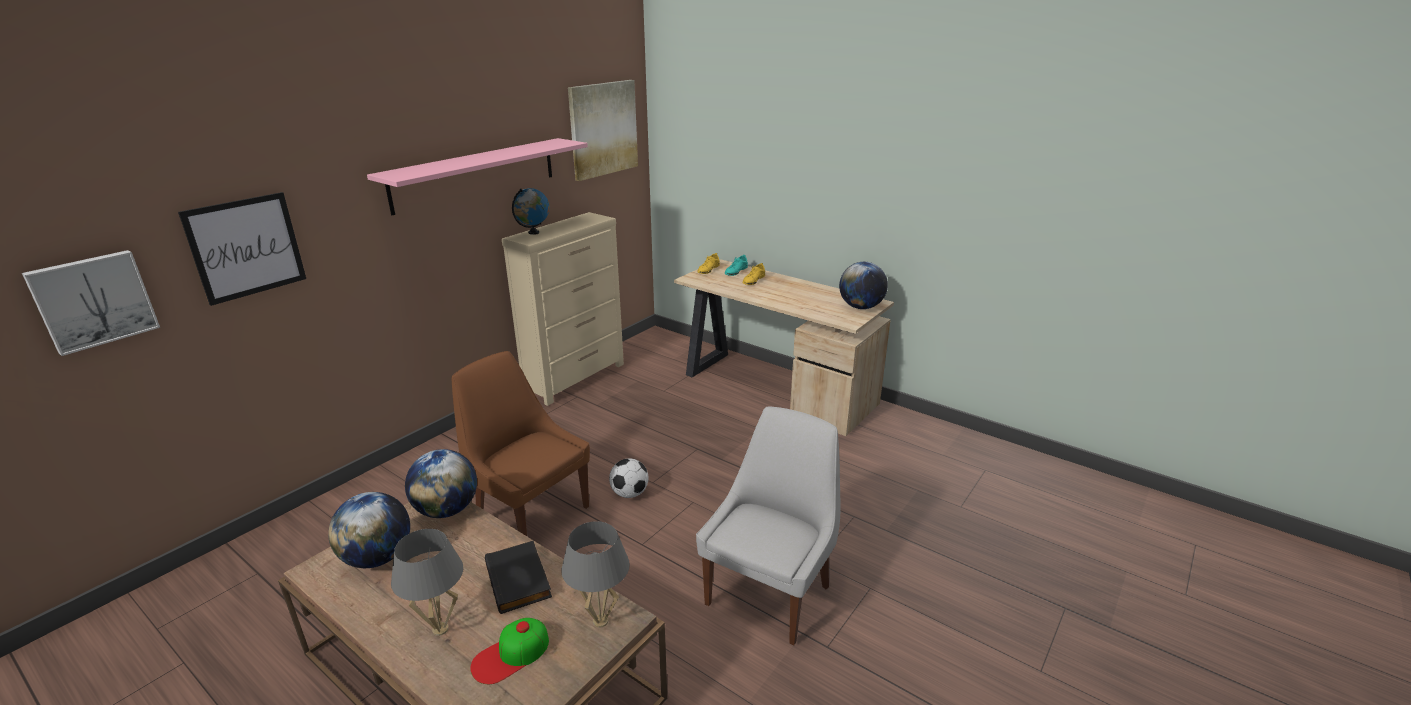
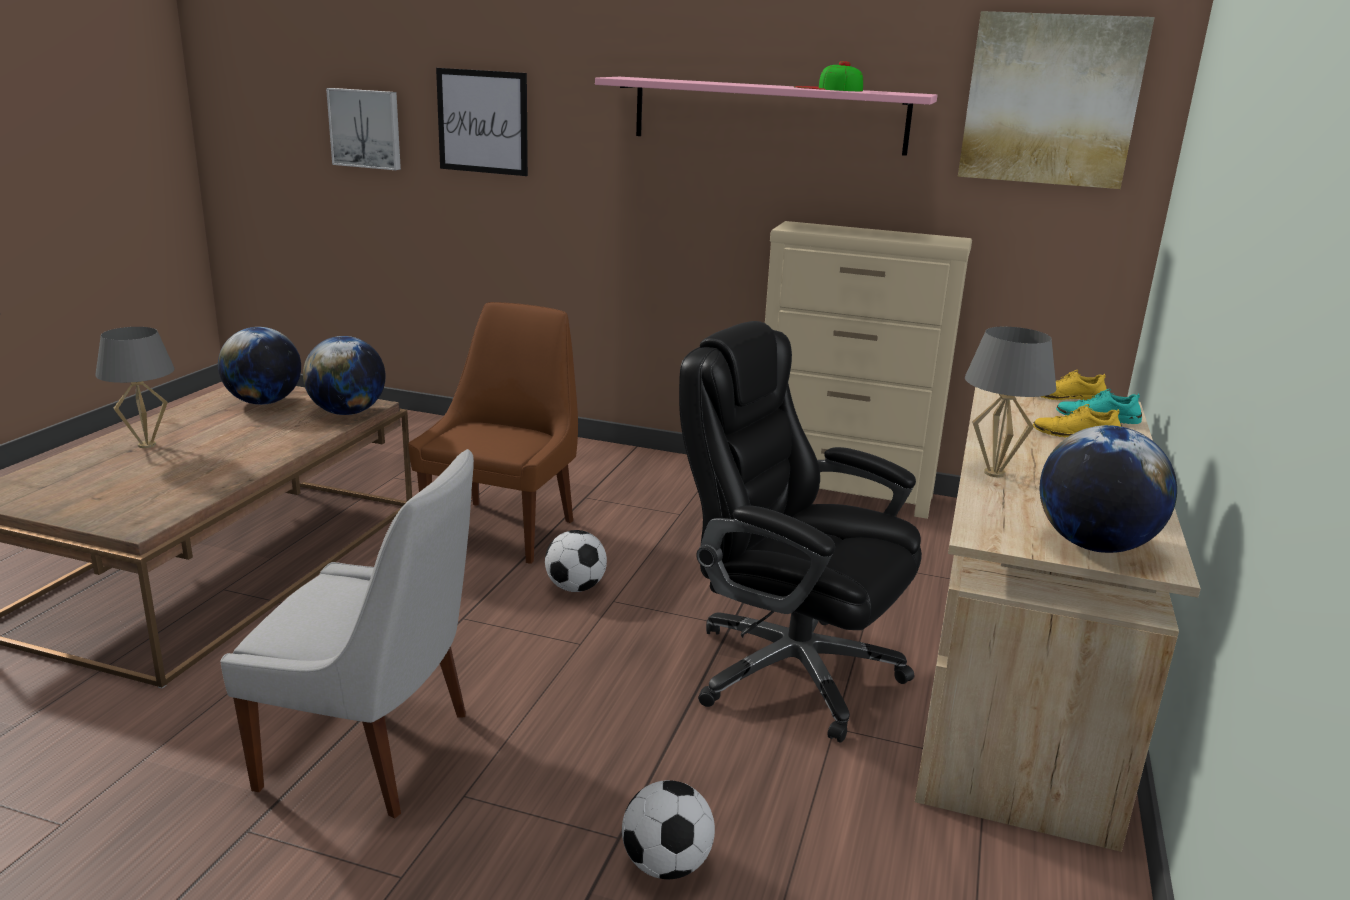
camera: 70 degrees right, 5 degrees down
(511, 655) = (96, 480): cap -> cap (828, 89)
(520, 579) = (220, 464): black book -> none
(533, 233) = (827, 227): globe -> none
(600, 621) = (137, 513): grey table lamp -> grey table lamp (995, 473)
(744, 441) = (789, 669): none -> black office chair
(873, 506) = (666, 865): none -> football

